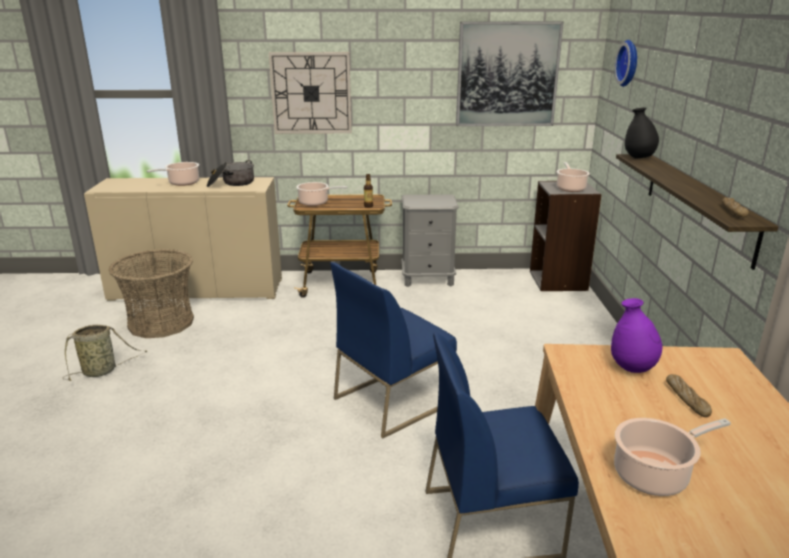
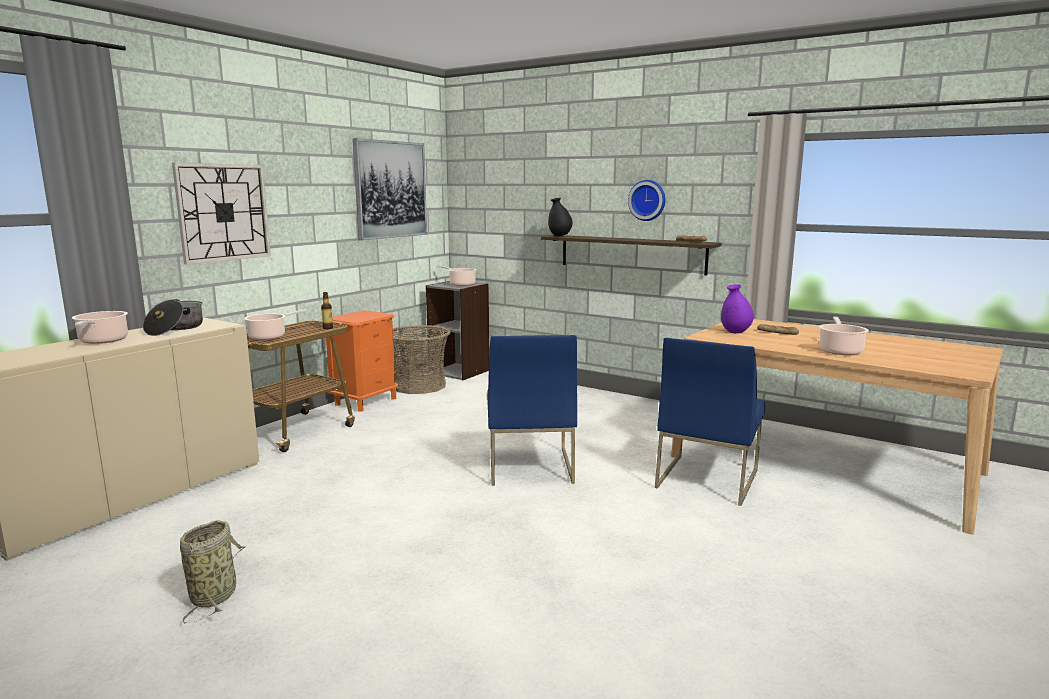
camera: 55 degrees left, 10 degrees down
(161, 323) = (170, 534): basket -> basket (419, 386)
(428, 278) = (365, 401): grey nightstand -> orange nightstand
(629, 63) = (499, 173): wall clock -> wall clock (648, 200)

